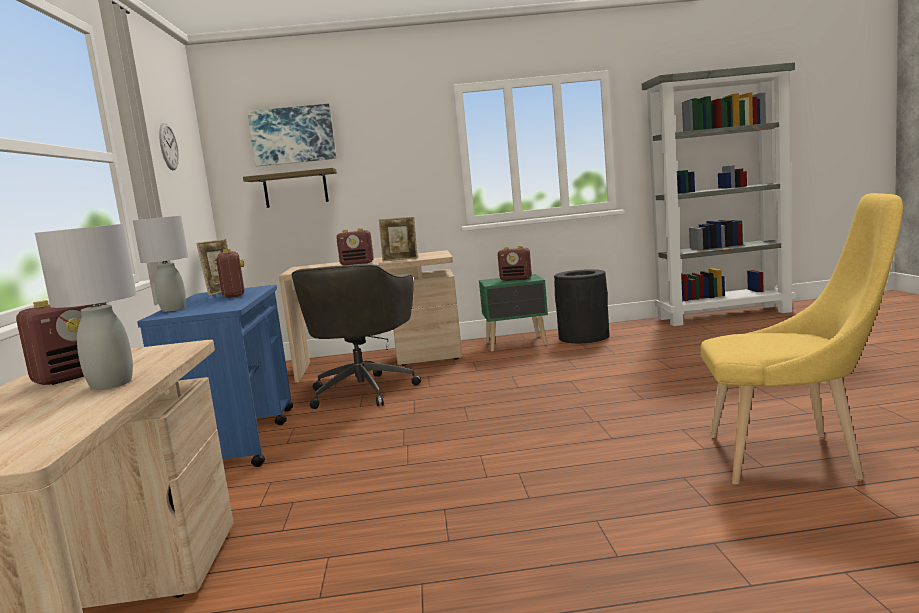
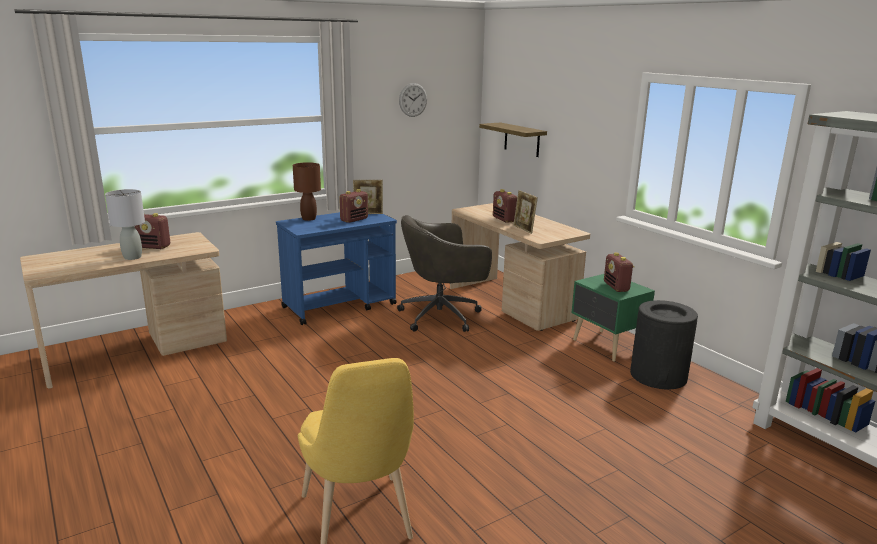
camera: 60 degrees right, 10 degrees up
(173, 309) = (309, 218): grey table lamp -> brown table lamp
(292, 135) = (527, 95): picture -> none

